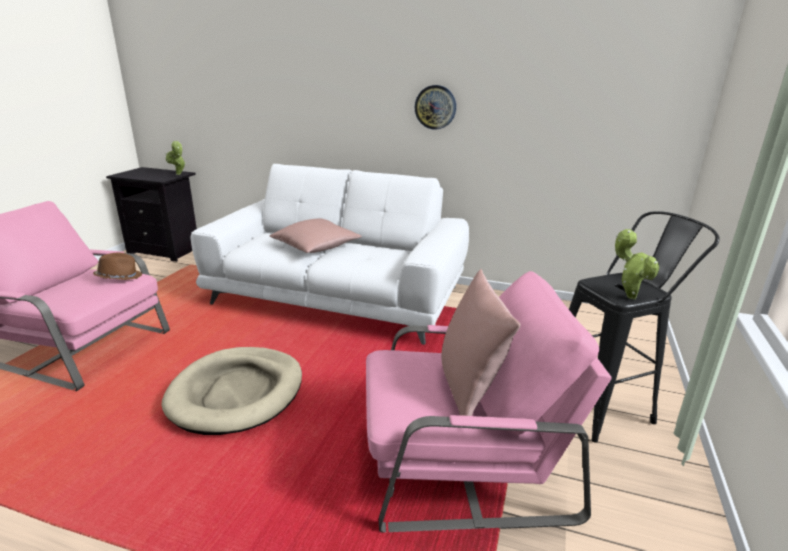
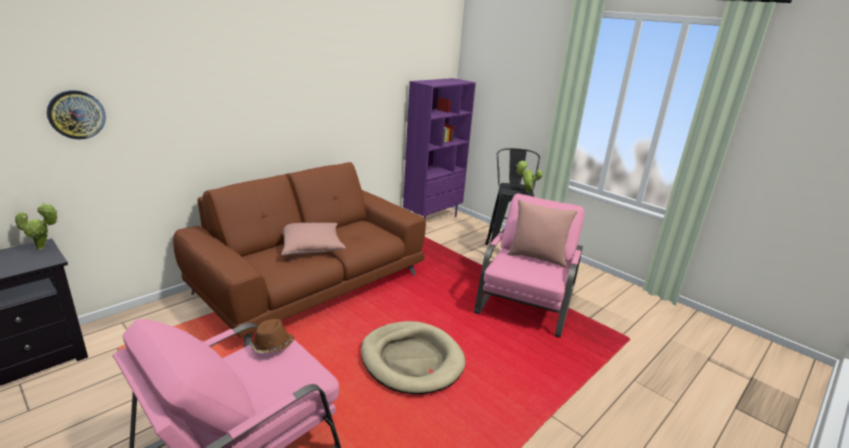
camera: 65 degrees left, 0 degrees up
(338, 296) = (311, 284): white sofa -> brown sofa
(435, 107) = (326, 108): wall clock -> wall clock (76, 114)
(598, 315) = (432, 218): none -> purple bookcase

